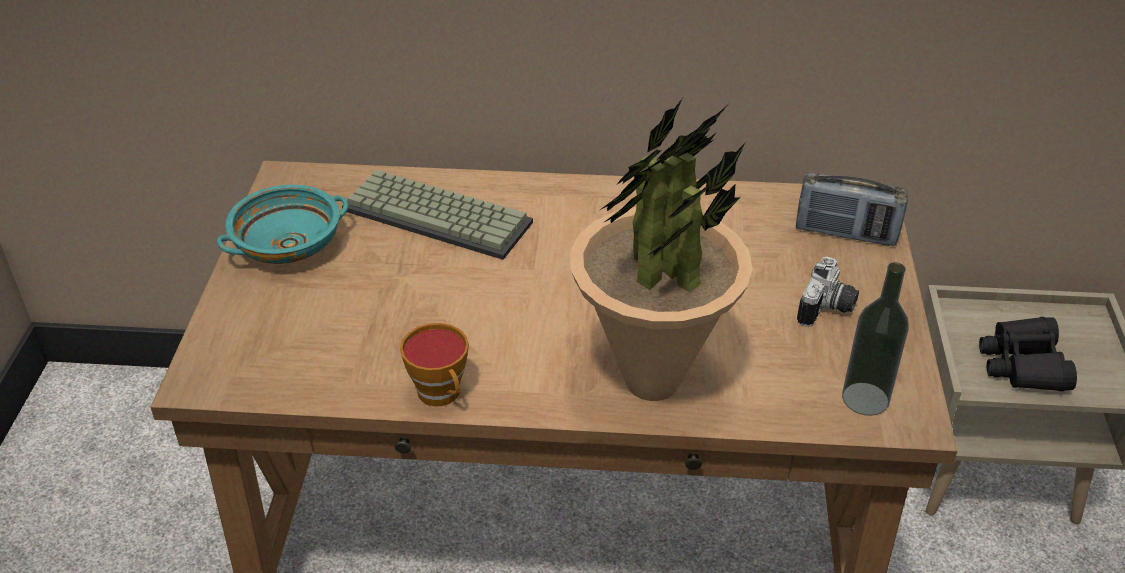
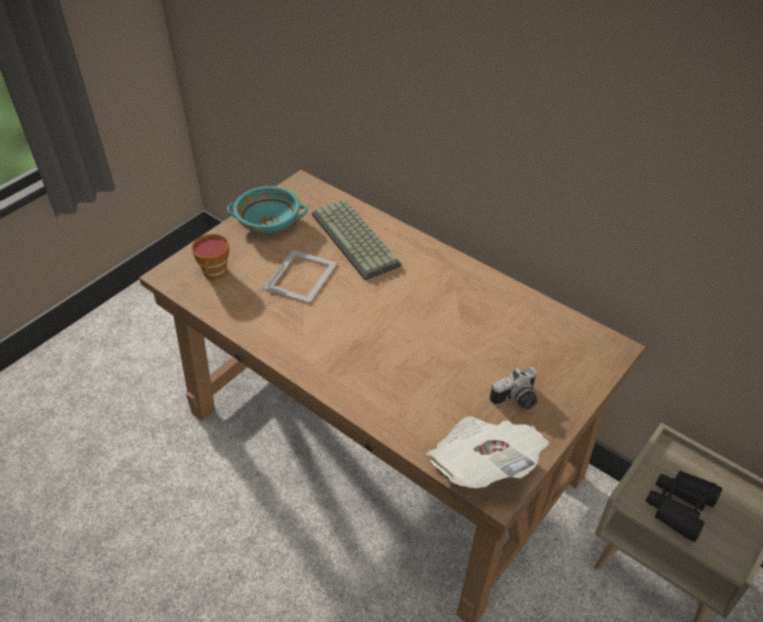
camera: 35 degrees right, 5 degrees up
(410, 292) = (302, 276): none -> picture frame
(442, 394) = (265, 339): cup -> cup (215, 274)
(652, 381) = (374, 388): potted plant -> none
(846, 233) = (578, 360): radio -> none
(865, 399) = (482, 465): bottle -> newspaper

